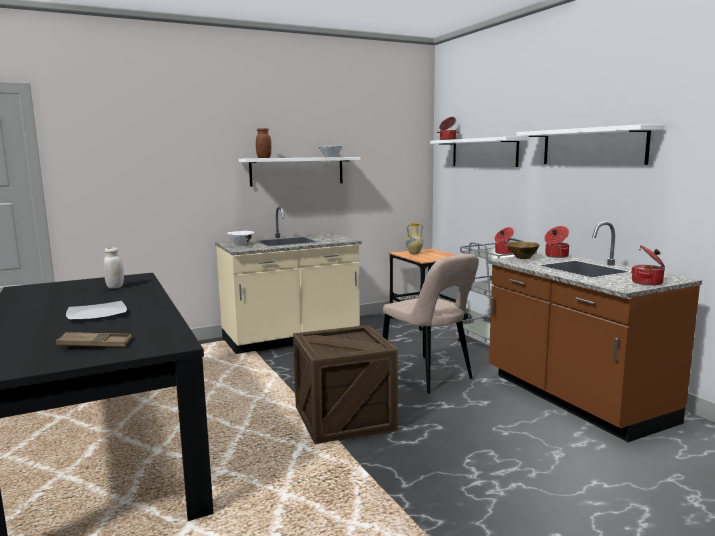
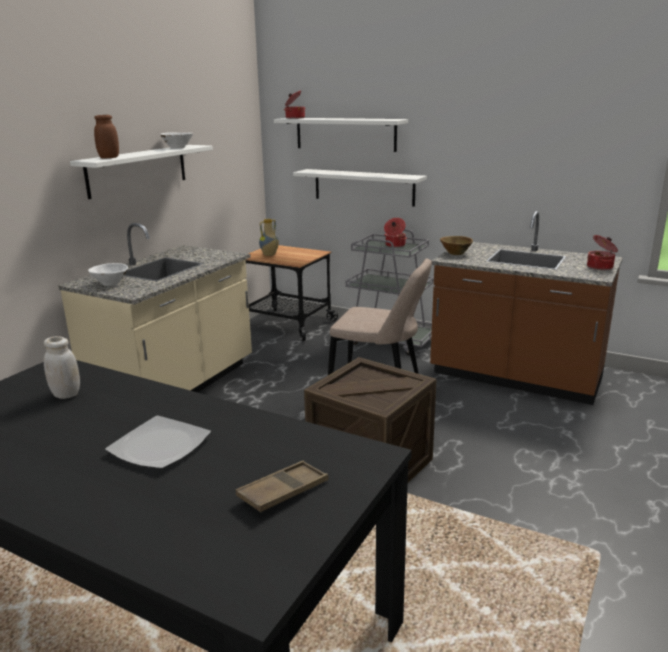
camera: 35 degrees left, 10 degrees up
(556, 256) = (475, 246): cooking pot -> none
(592, 146) = (493, 133): white shelf -> white shelf (363, 187)

